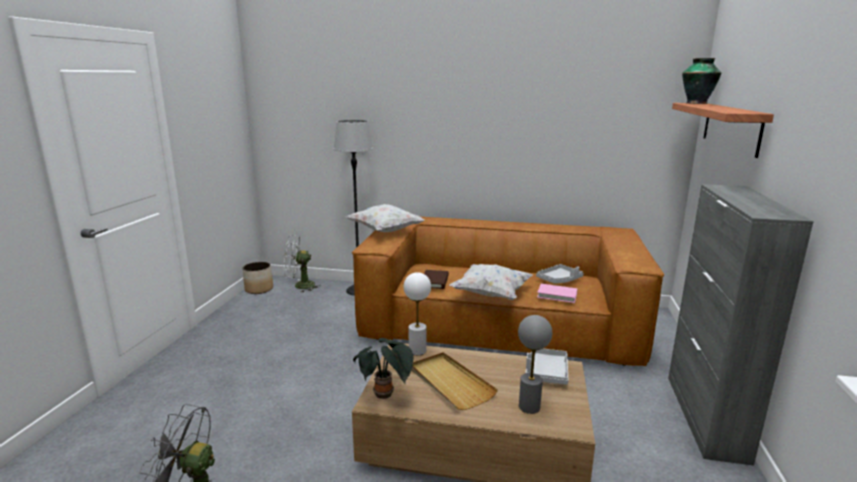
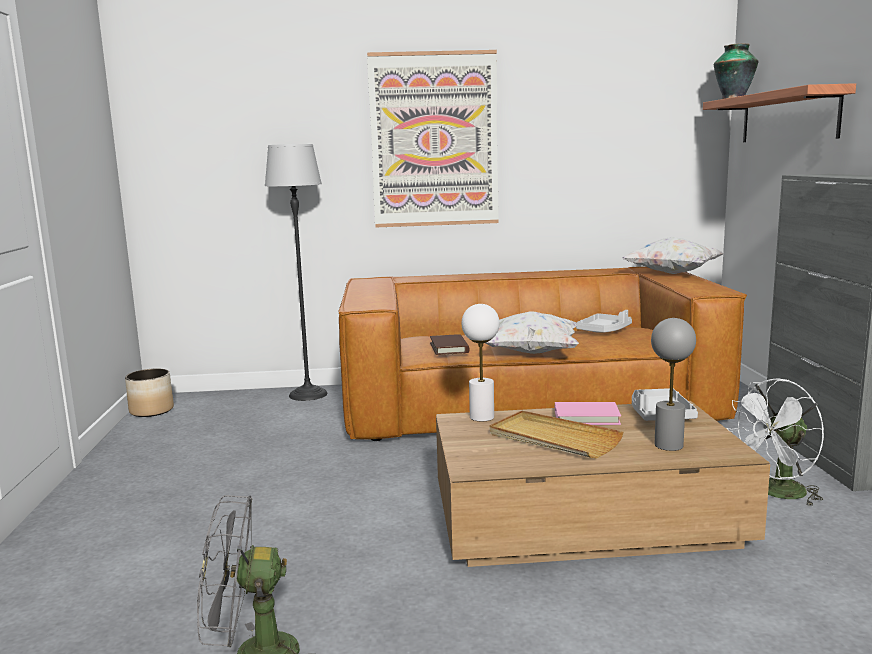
camera: 15 degrees left, 5 degrees down
(299, 286) = (214, 400): white fan -> white fan (776, 493)
(385, 395) = (481, 461): potted plant -> none
(386, 231) = (362, 291): white pillow -> white pillow (673, 273)
(457, 121) = (434, 140): none -> picture
(557, 295) = (615, 344): pink book -> pink book (586, 417)

